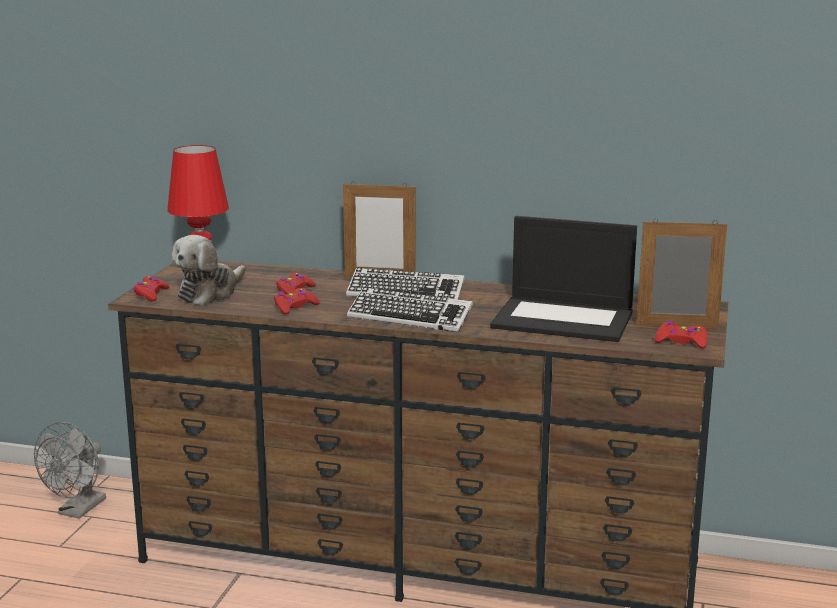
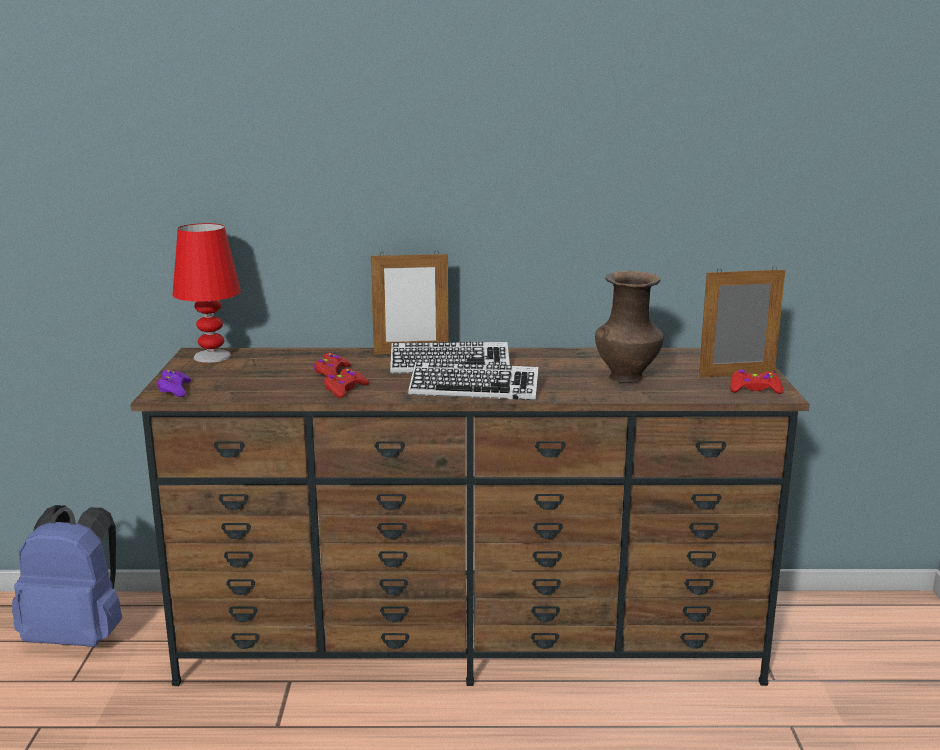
camera: 15 degrees left, 0 degrees up
(78, 511) = (79, 636): grey fan -> blue backpack
(151, 294) = (174, 389): red game controller -> purple game controller
(209, 293) = (240, 383): plush toy -> none
(564, 319) = (627, 378): laptop -> brown vase

